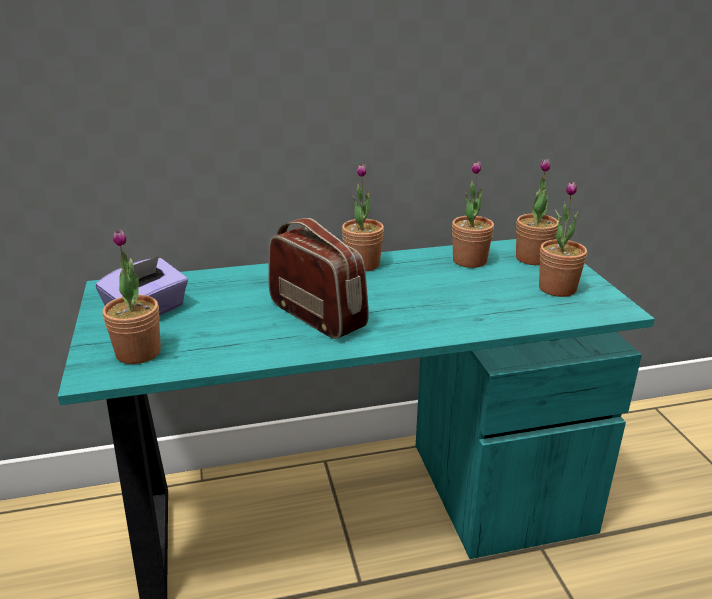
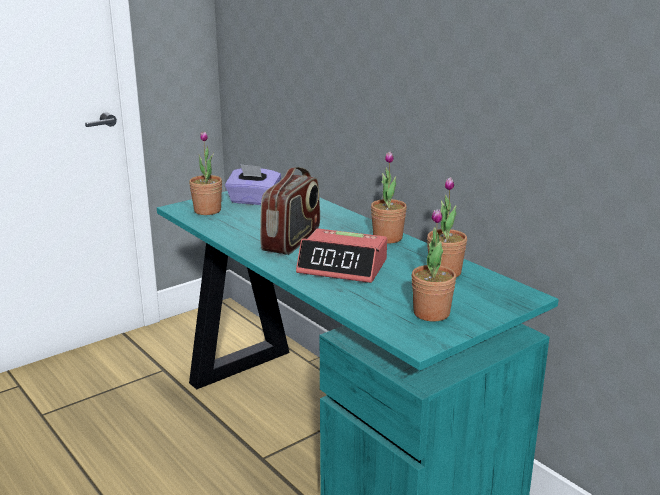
camera: 65 degrees right, 5 degrees down
(420, 303) = (343, 267): none -> alarm clock
(532, 258) = (485, 296): potted plant -> none

